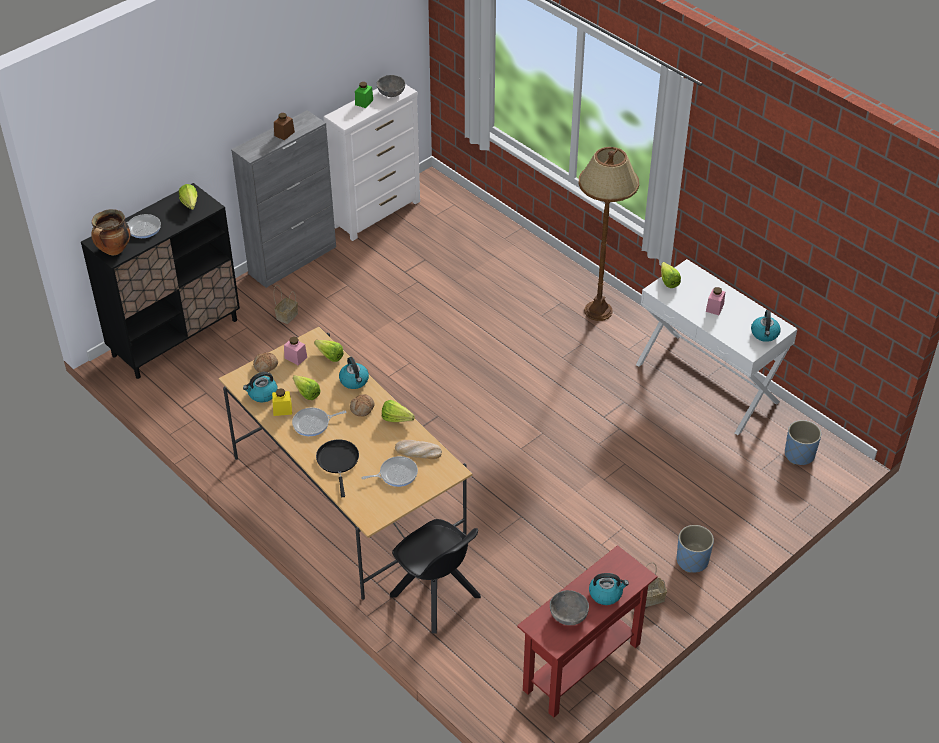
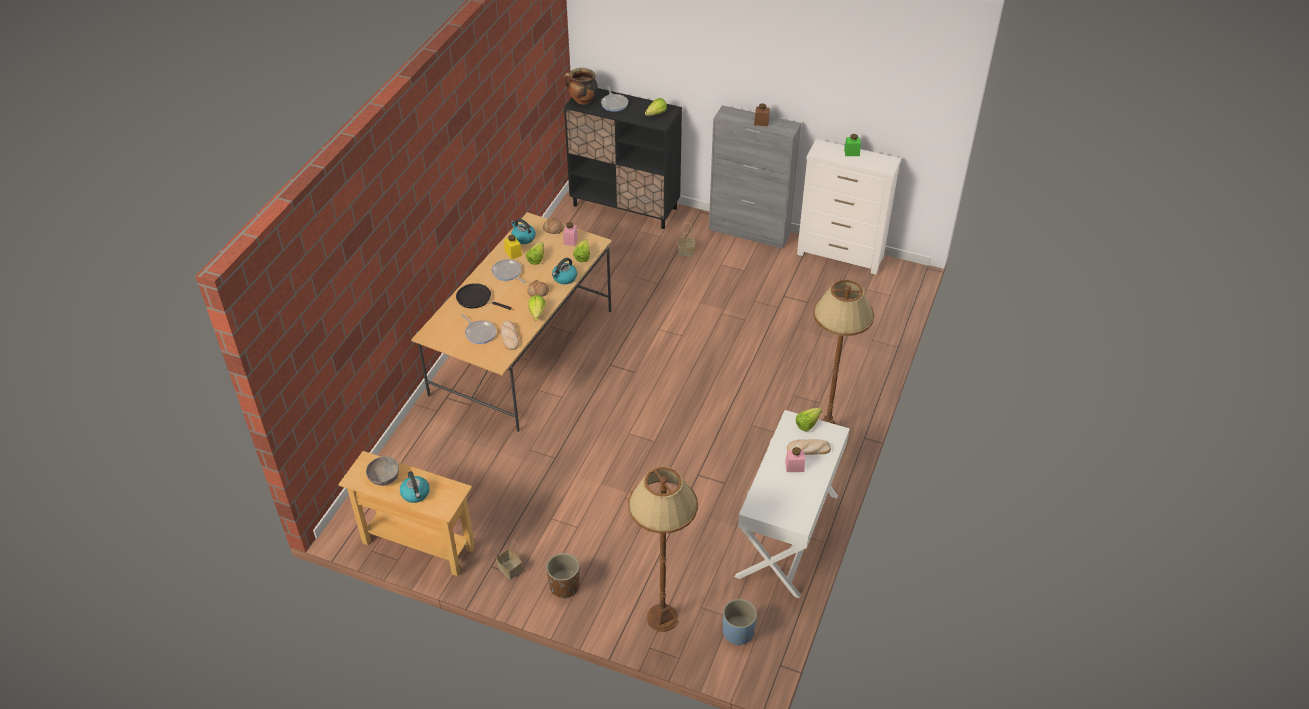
camera: 65 degrees right, 0 degrees up
(338, 461) = (476, 299): black frying pan -> black frying pan turned 120 degrees counterclockwise
(391, 93) = (877, 162): grey bowl -> none
(437, 598) = (448, 436): black chair -> none
(582, 666) = (418, 545): red console table -> beige console table
(692, 561) = (564, 586): blue planter -> brown planter
(698, 292) = (808, 449): none -> bread
(761, 501) = (661, 618): none -> brown floor lamp
(765, 334) = (783, 513): kettle -> none

